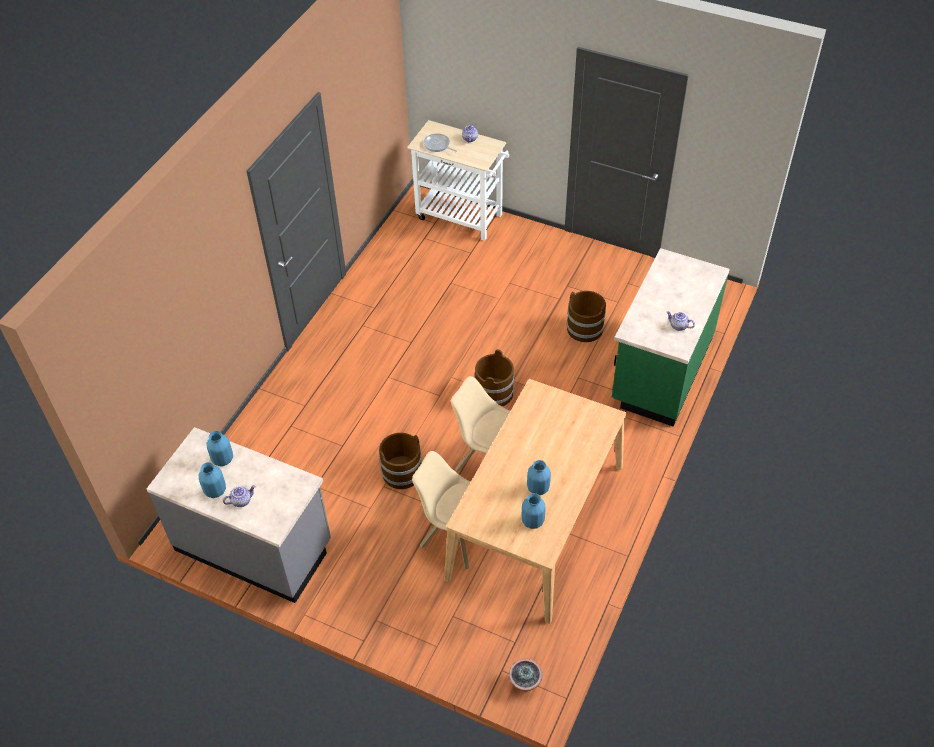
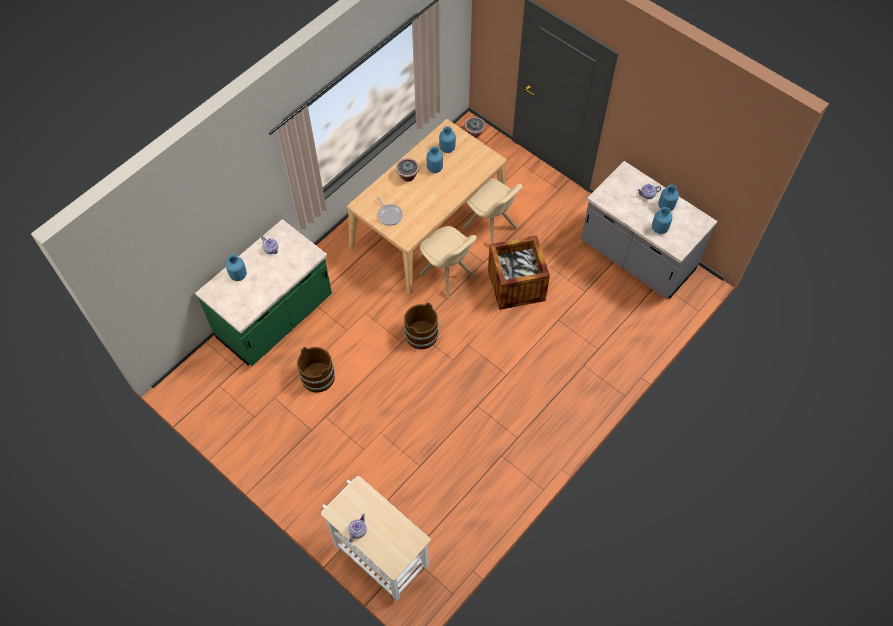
camera: 165 degrees left, 10 degrees up
(401, 472) = (516, 285): brown bucket -> crate
(438, 145) = (396, 530): frying pan -> frying pan (389, 215)
(568, 468) = (407, 176): none -> potted plant
(696, 293) = (238, 275): none -> blue vase

